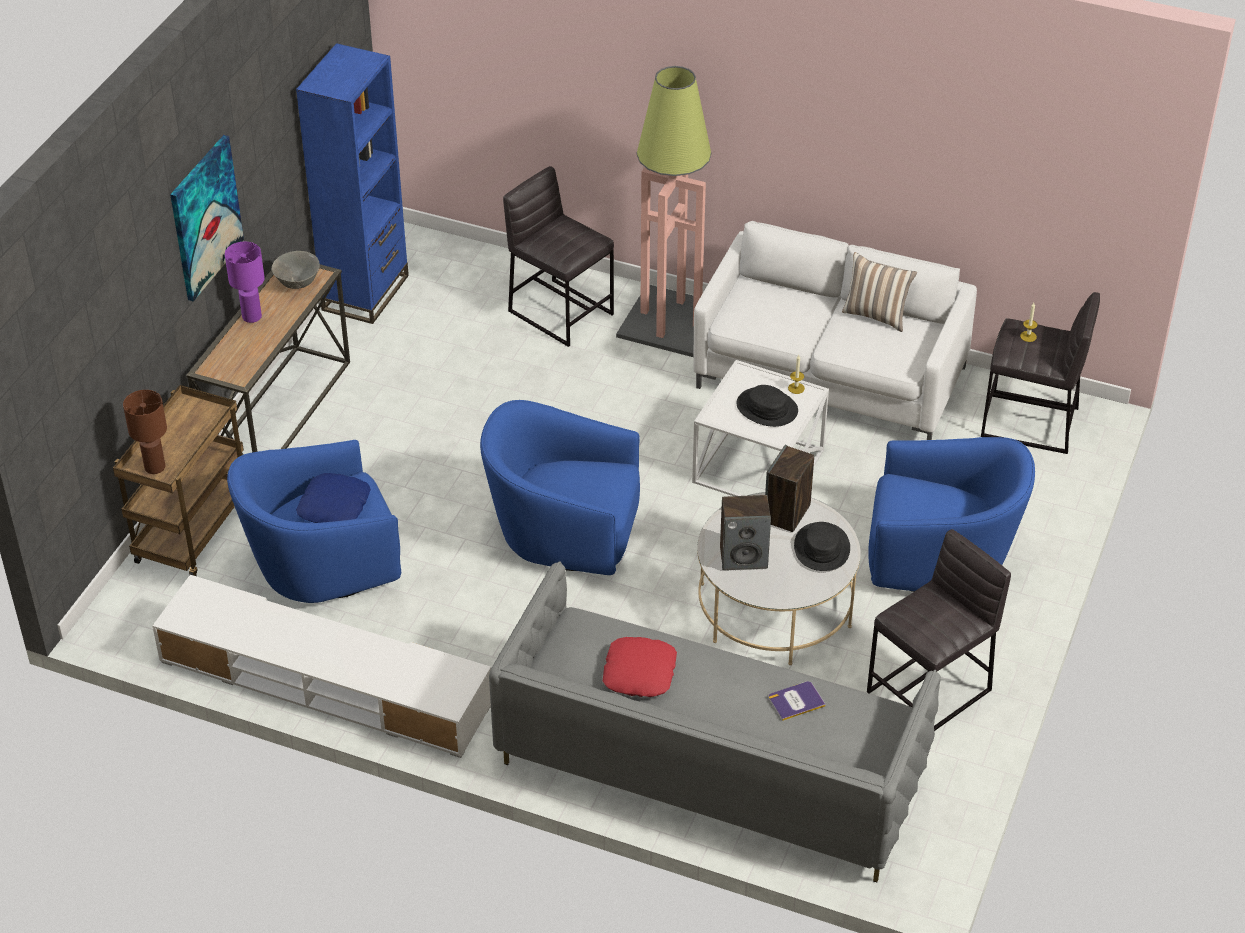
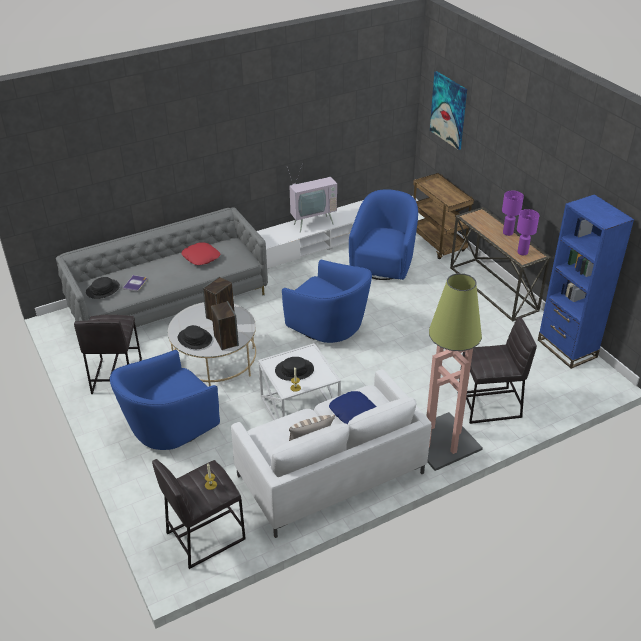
camera: 130 degrees right, 5 degrees down
(155, 467) = (431, 184): brown table lamp -> none
(205, 217) = (521, 164): picture -> picture (448, 110)
(298, 283) = (522, 252): grey bowl -> purple table lamp
(335, 506) = (382, 238): blue pillow -> blue pillow (353, 412)
(339, 656) = (312, 222): none -> television
(564, 534) = (328, 327): blue armchair -> blue armchair turned 75 degrees clockwise
(855, 730) = (103, 289): none -> black hat

